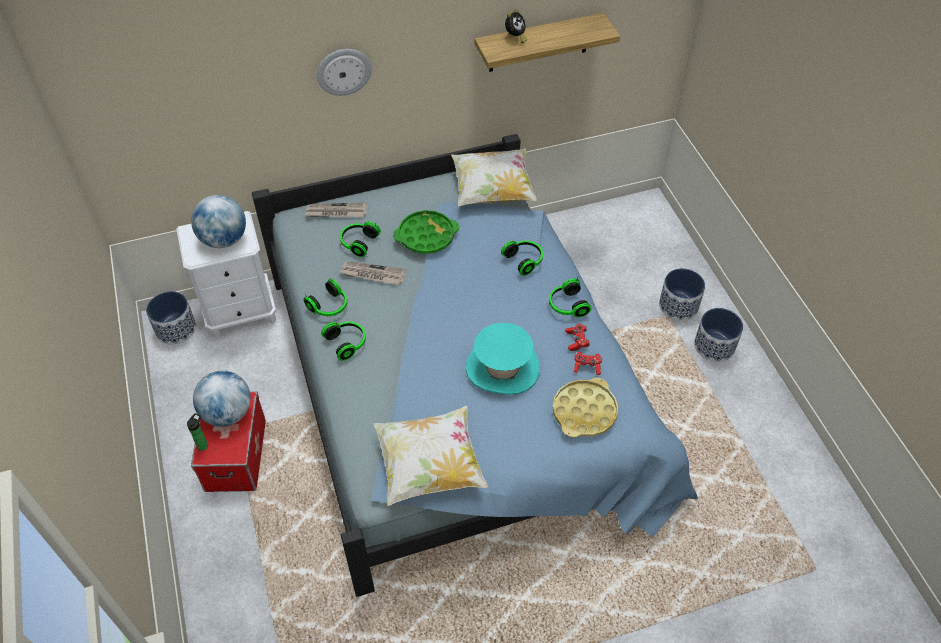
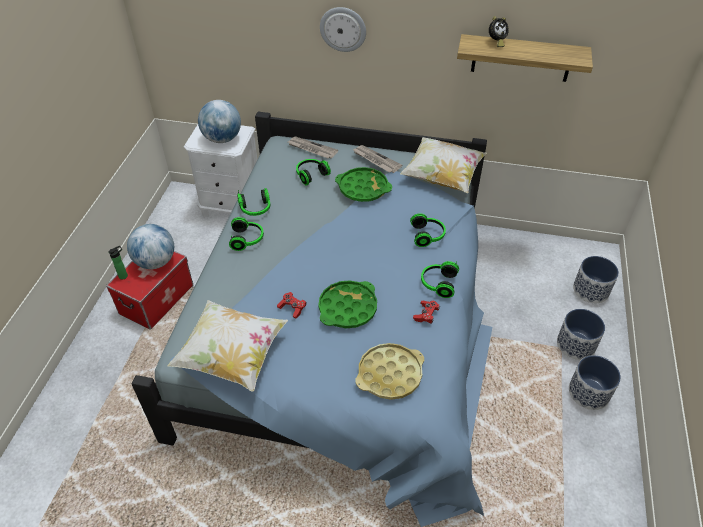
camera: 30 degrees right, 5 degrees down
(176, 329) = (184, 201): planter -> planter (591, 290)
(372, 274) = (304, 200): newspaper -> newspaper (376, 160)
(502, 368) = (347, 308): turquoise hat -> green tray
(587, 366) = (419, 339): red game controller -> red game controller (292, 308)

